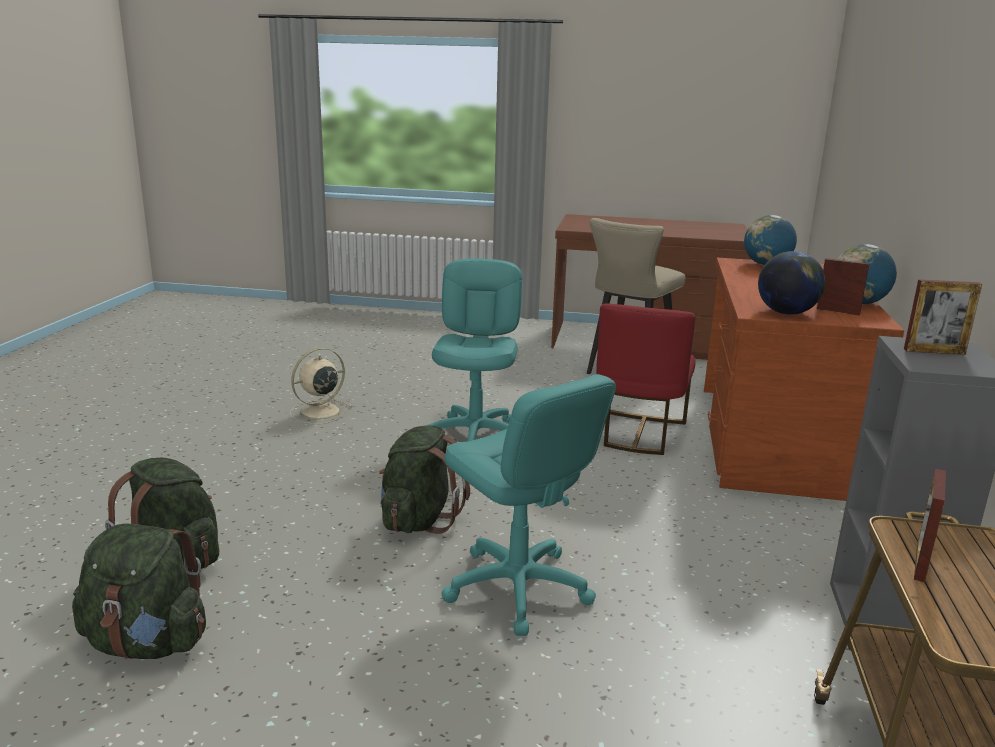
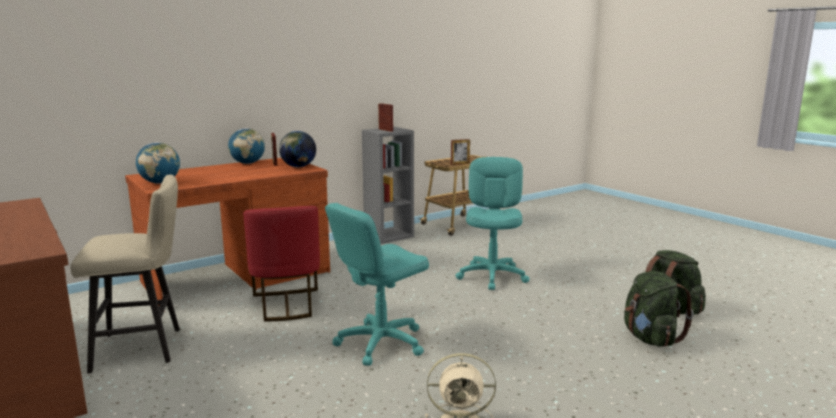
camera: 135 degrees left, 5 degrees down
(419, 520) = (497, 310): green backpack -> none
(638, 433) = (286, 305): red chair -> red chair turned 105 degrees clockwise

